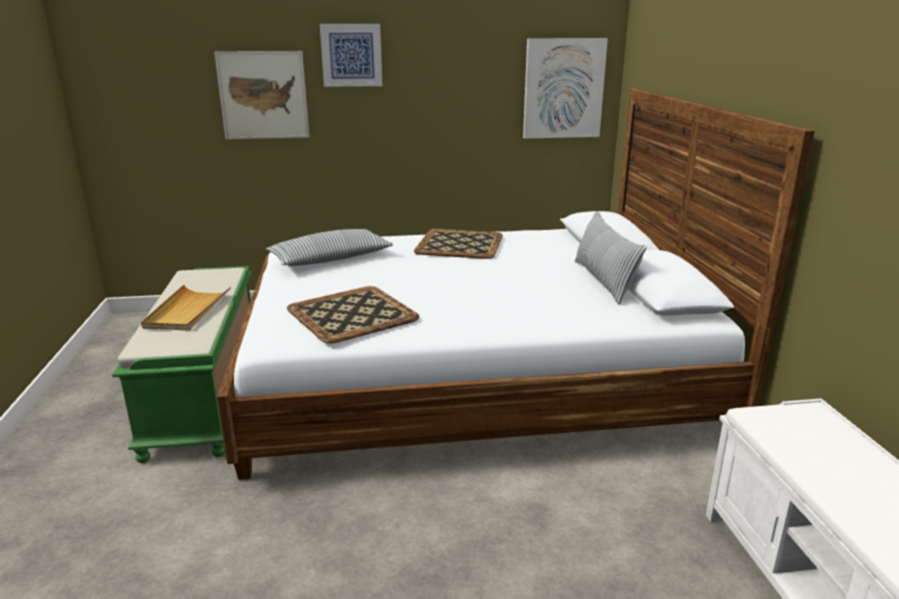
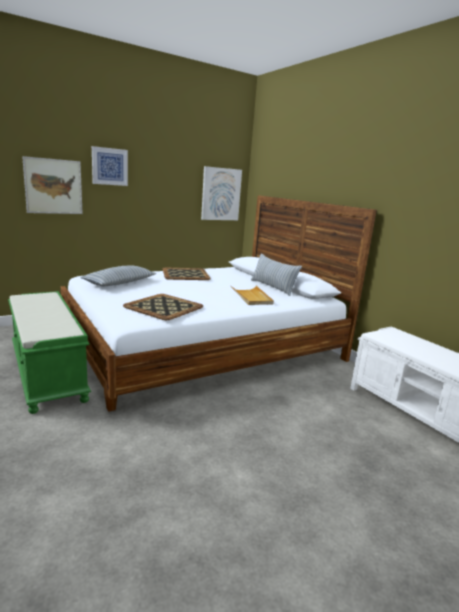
camera: 25 degrees left, 5 degrees down
(188, 311) = (44, 315): beige tray -> beige tray (251, 297)

